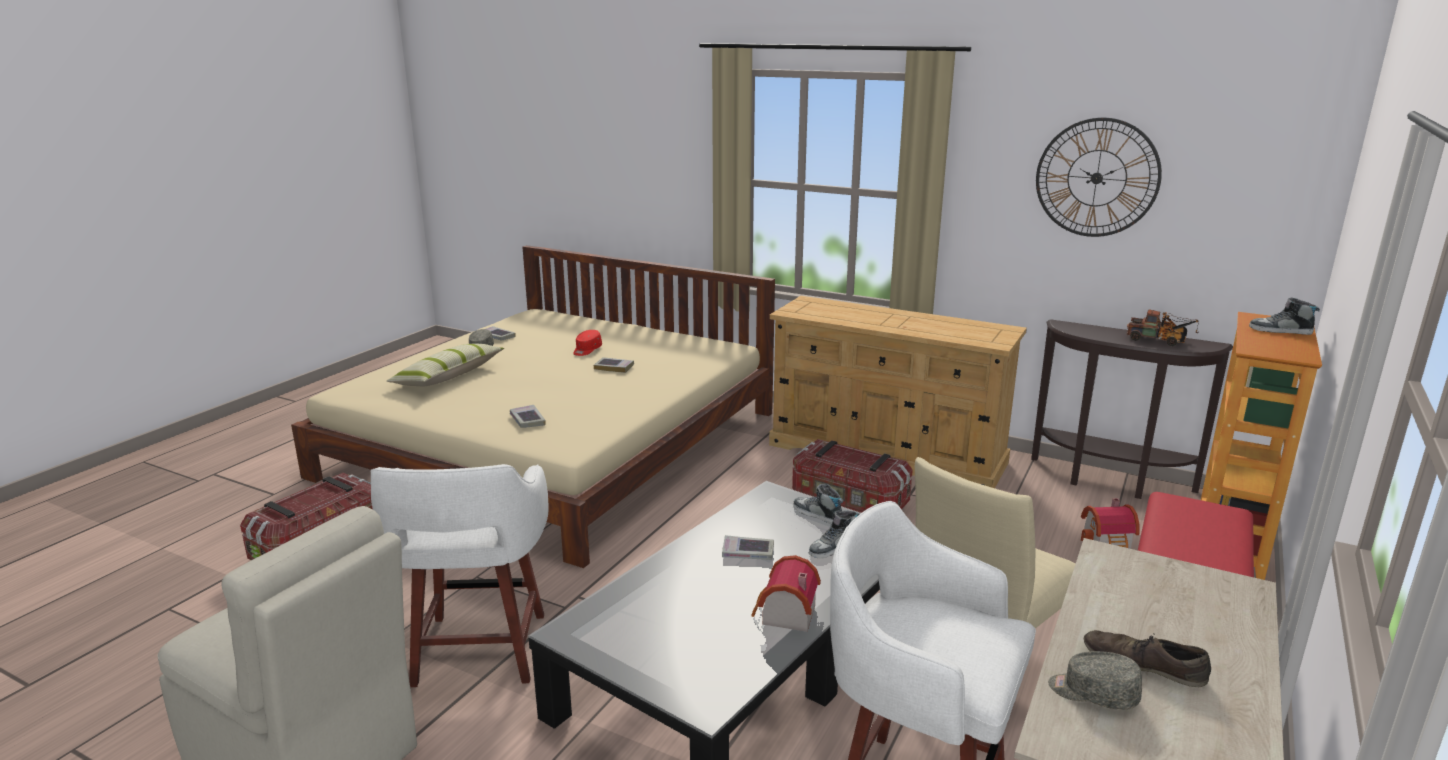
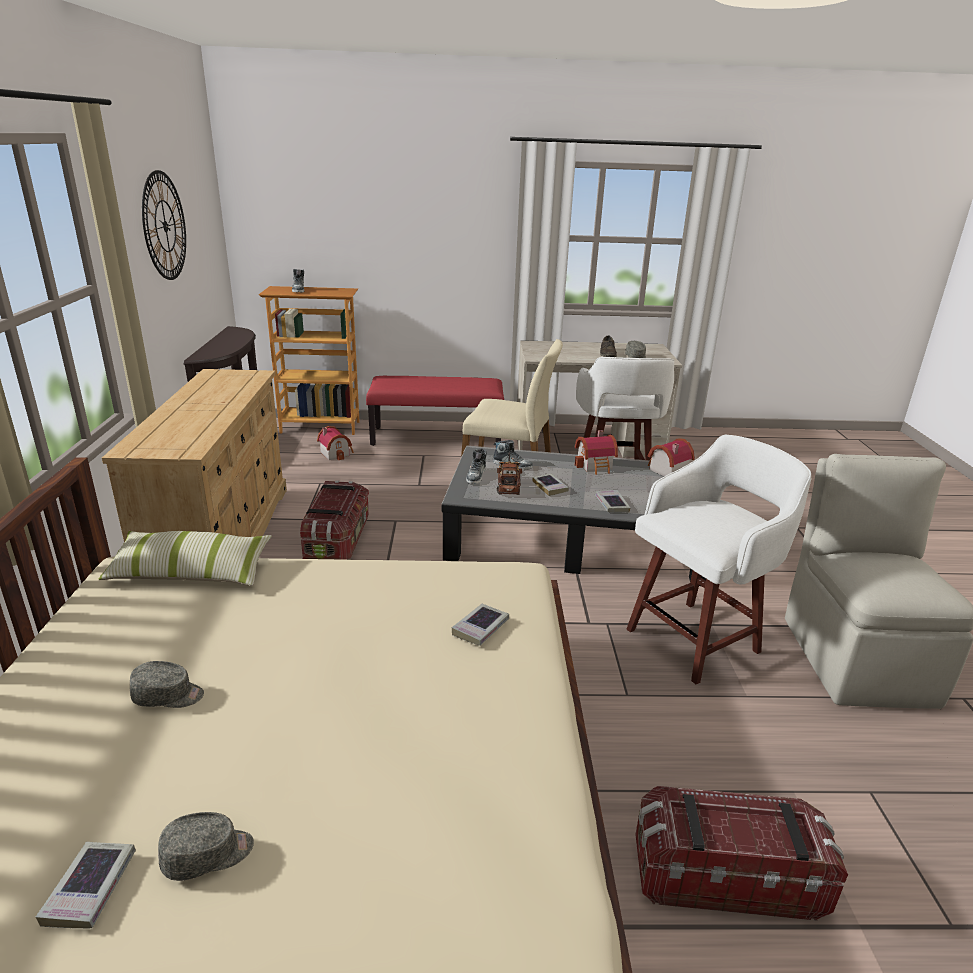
camera: 120 degrees left, 5 degrees up
(448, 376) = (388, 800): pillow -> pillow (191, 572)
(587, 350) = (168, 696): red cap -> grey cap
(614, 367) = (253, 633): book -> book (611, 504)
(718, 678) = (666, 470): none -> toy house
(1159, 341) = (232, 337): toy truck -> toy truck (508, 485)

